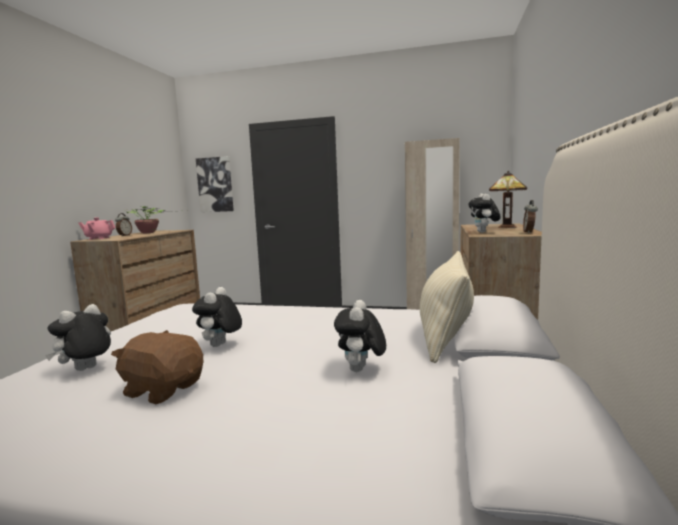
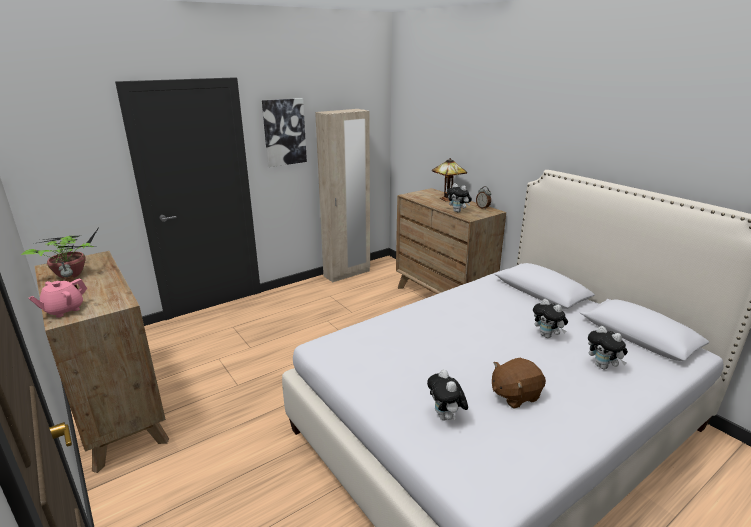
camera: 50 degrees left, 15 degrees up
(215, 184) = (66, 171): picture -> picture (284, 132)
(220, 346) = (461, 359): plush toy -> plush toy (603, 366)
(445, 335) = (525, 298): beige pillow -> none

